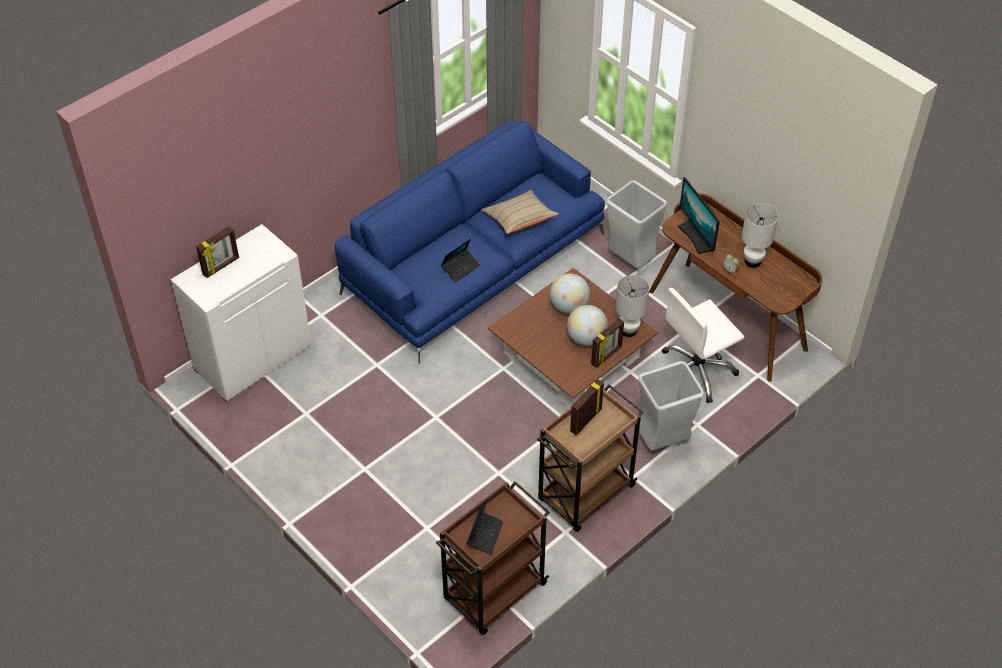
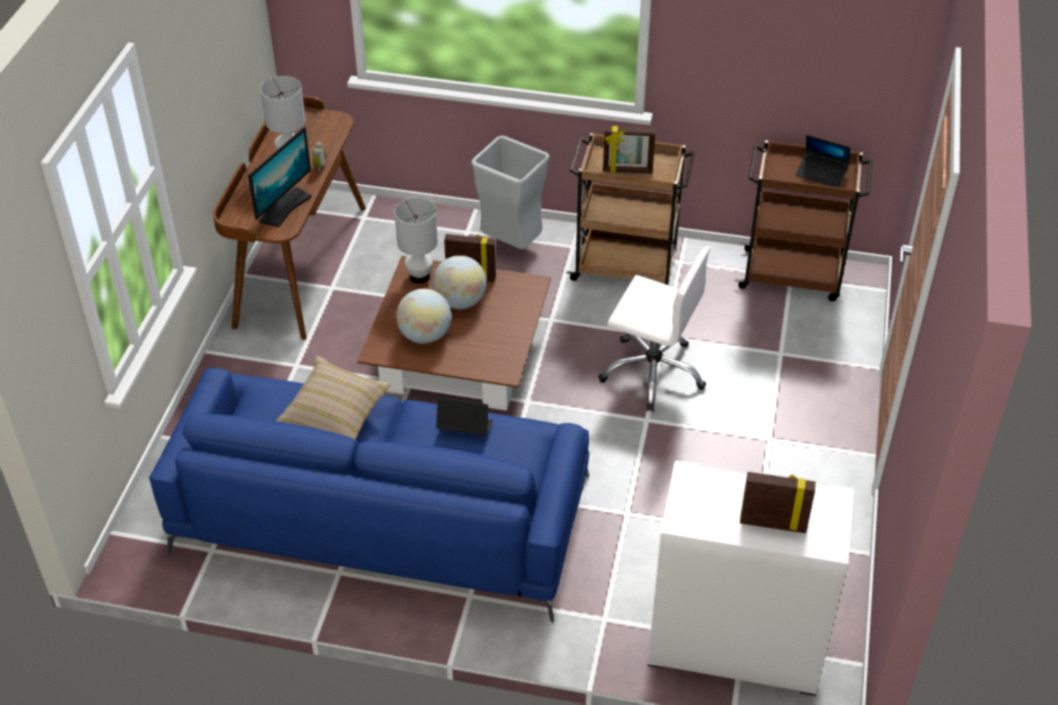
camera: 125 degrees left, 5 degrees down
(485, 534) = (821, 174): laptop -> laptop turned 135 degrees counterclockwise
(631, 261) = (265, 374): grey trash can -> none
(696, 372) = (397, 258): white office chair -> white office chair (653, 372)

